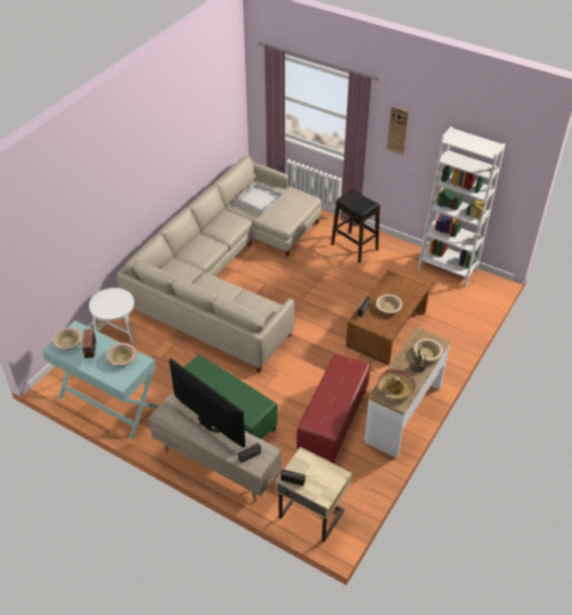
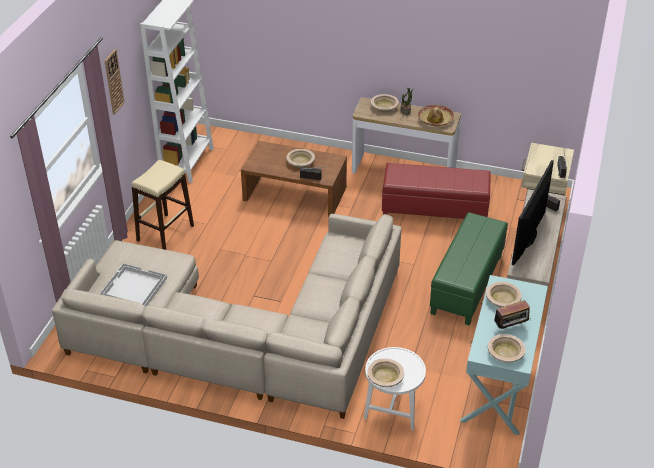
camera: 105 degrees left, 5 degrees down
(106, 296) = (385, 377): none -> beige bowl
(354, 247) = (165, 233): black stool -> beige stool

